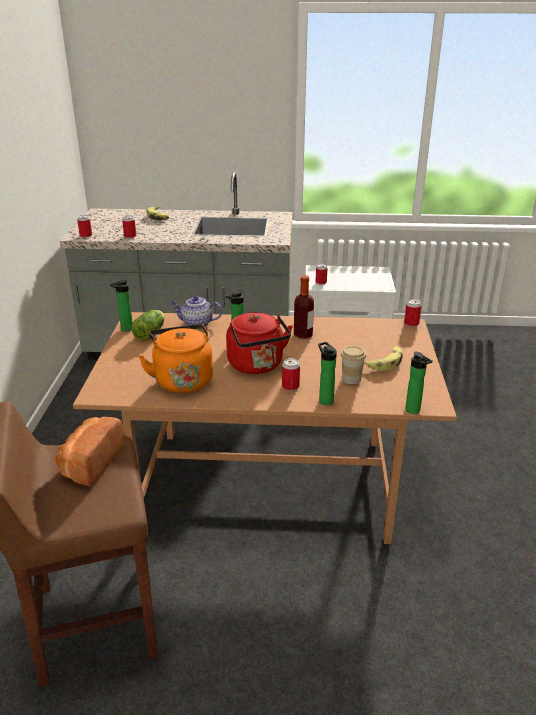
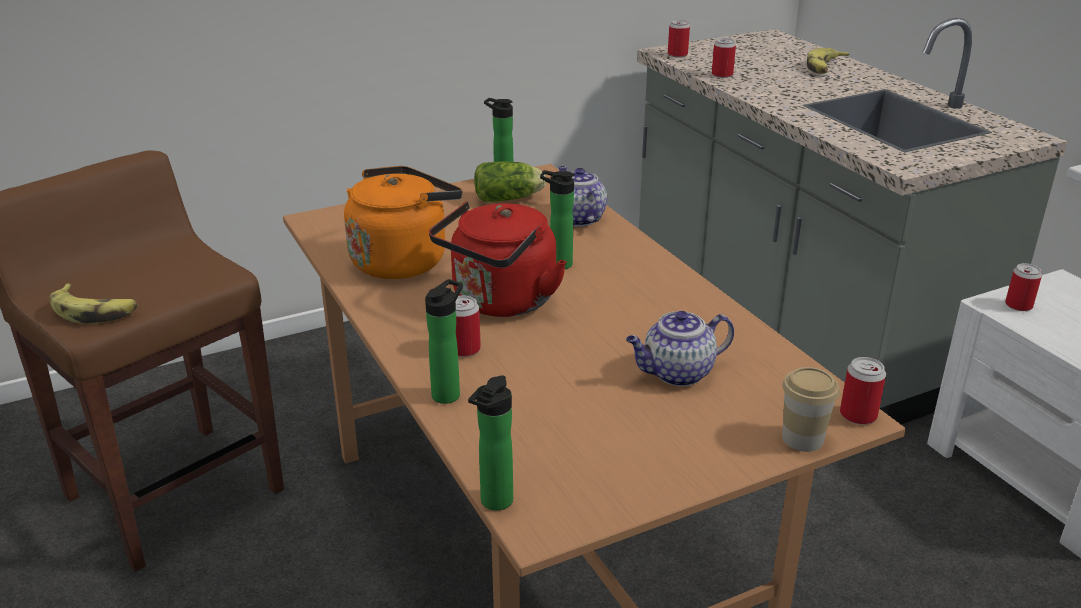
camera: 60 degrees right, 0 degrees up
(90, 463) = (172, 273): bread -> none
(303, 335) = (652, 311): bottle -> none
(351, 379) = (545, 401): cup -> cup (802, 439)
(355, 345) = (677, 373): none -> teapot
(384, 362) = (647, 423): banana -> banana (95, 311)

